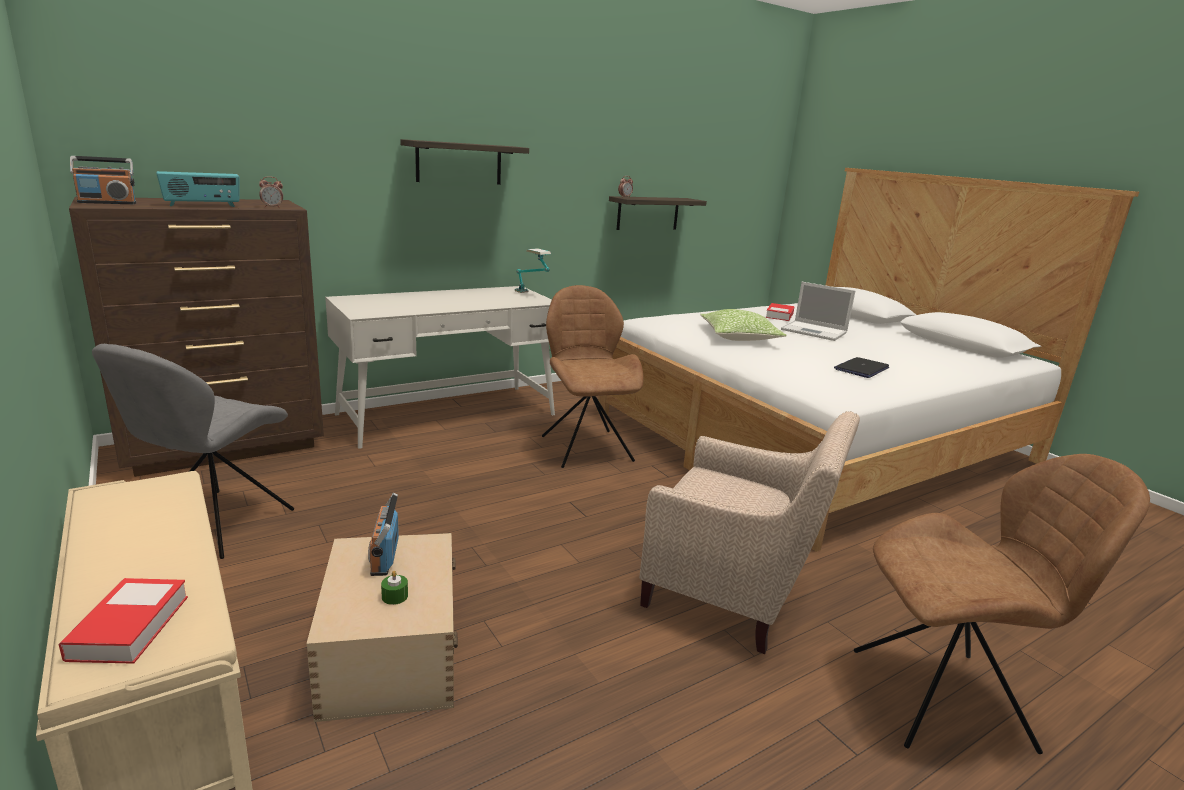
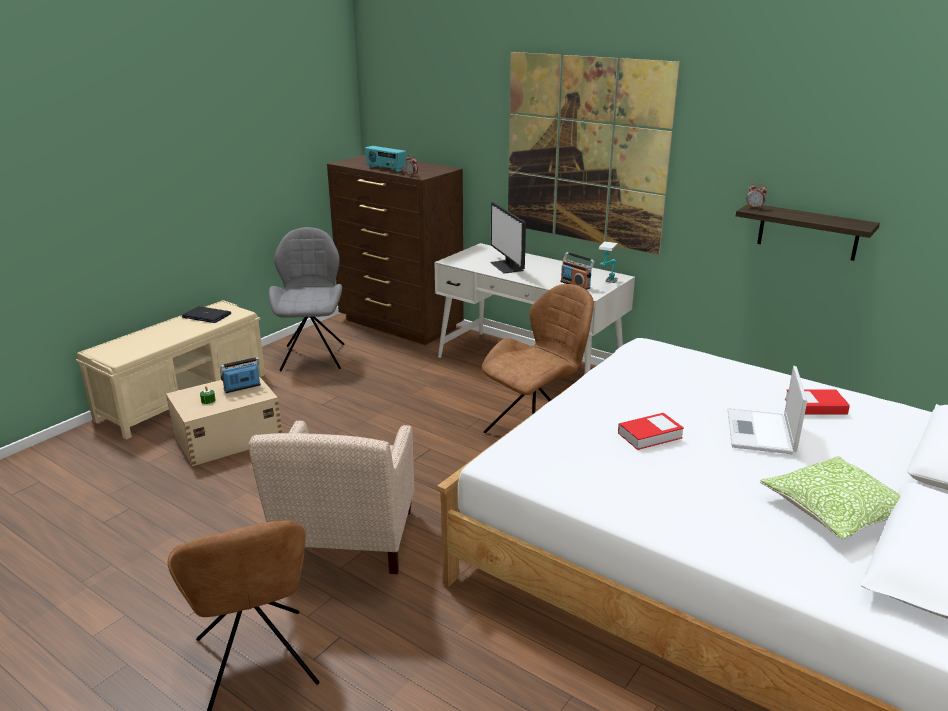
camera: 70 degrees right, 5 degrees up
(107, 203) = (356, 161): radio -> radio (575, 285)
(129, 627) = (124, 346): book -> book (650, 435)
(215, 525) = (313, 356): grey chair -> grey chair turned 90 degrees clockwise
(424, 304) = (507, 266): none -> monitor
(459, 163) = (584, 151): shelf -> picture
(739, 337) = (655, 393): pillow -> pillow (835, 511)
(861, 369) = (627, 469): laptop -> laptop (207, 316)

